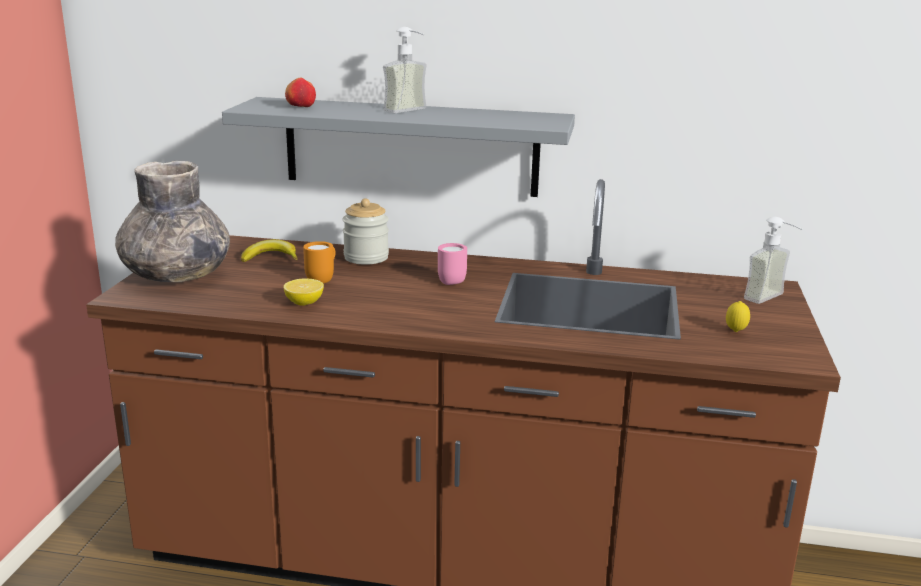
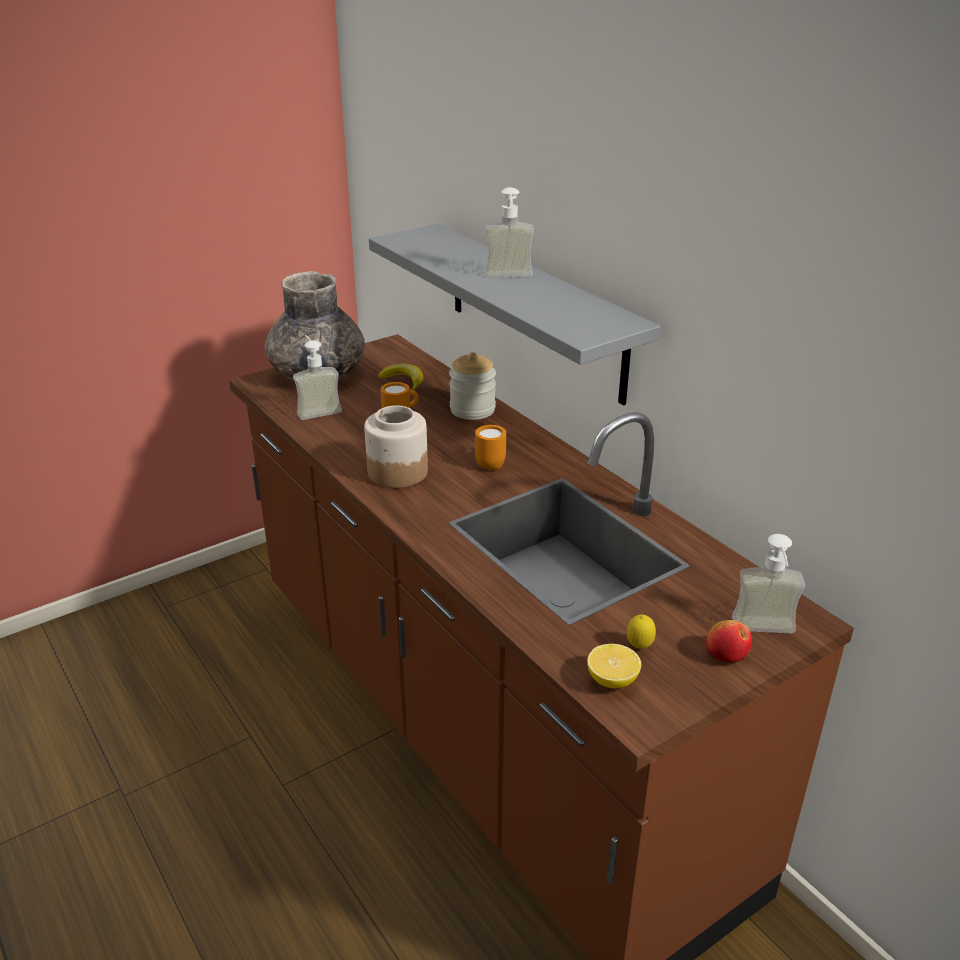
camera: 45 degrees right, 10 degrees up
(231, 296) = (317, 409): none -> soap dispenser
(300, 107) = (436, 247): apple -> apple (726, 654)
(304, 303) = (349, 438): lemon -> lemon (612, 680)
(392, 309) = (397, 472): none -> jar
(449, 281) = (491, 463): pink mug -> orange mug

